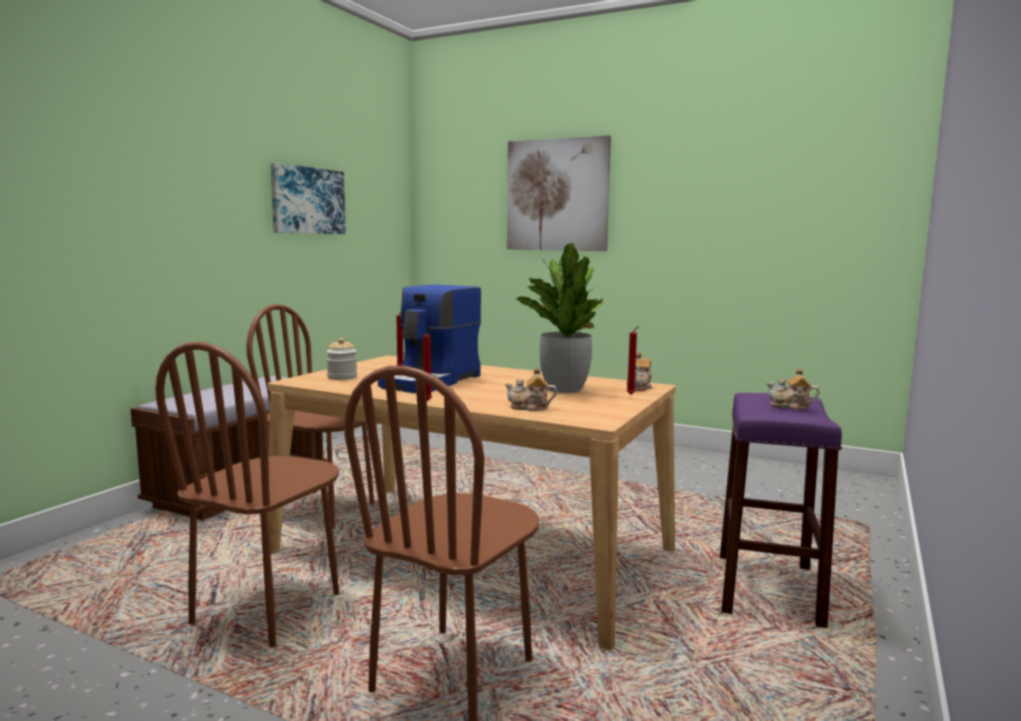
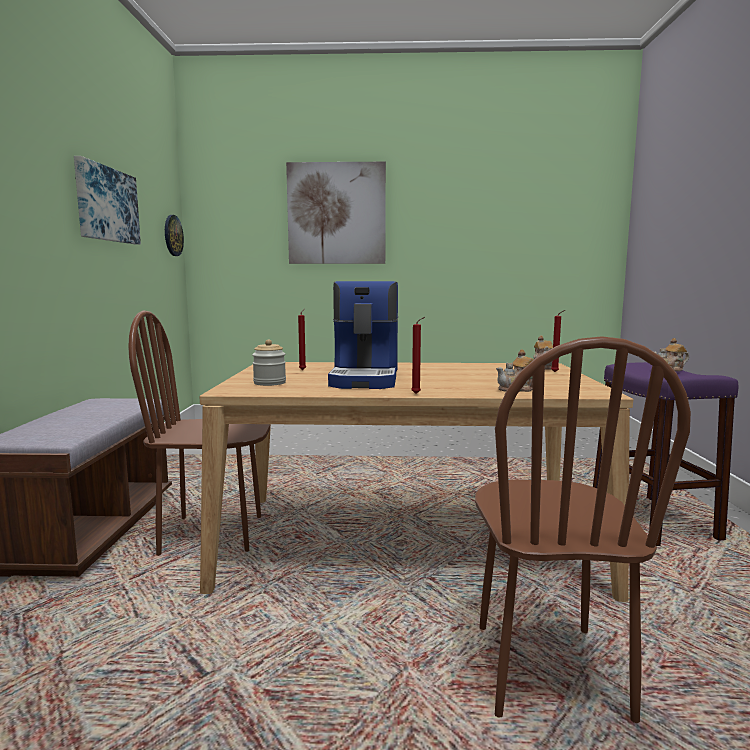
camera: 25 degrees left, 0 degrees up
(268, 609) = (279, 659): brown chair -> none
(396, 221) = (173, 235): none -> wall clock
(564, 389) = (496, 373): potted plant -> none

